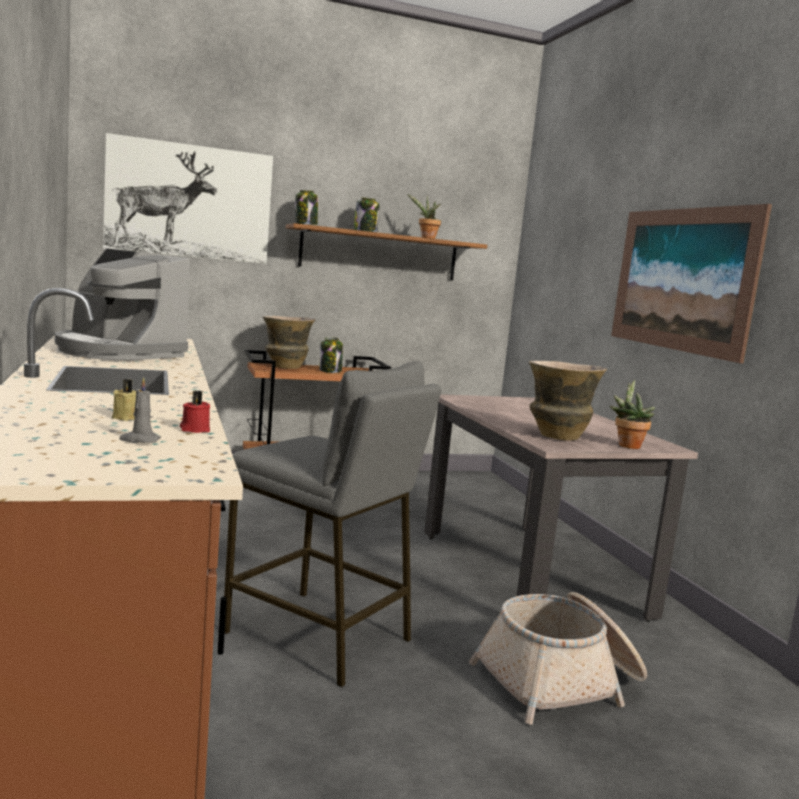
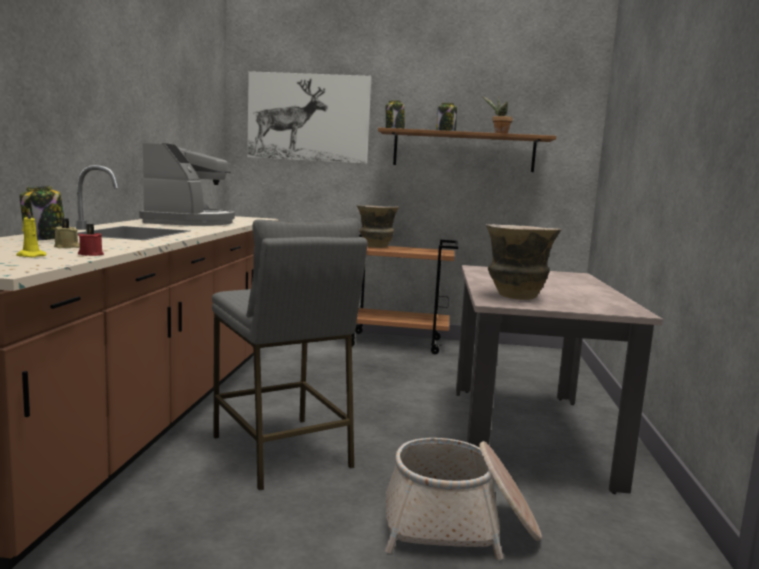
camera: 25 degrees right, 0 degrees up
(117, 352) = (189, 222): coffee machine -> coffee machine turned 150 degrees counterclockwise
(139, 440) = (30, 256): grey candle -> yellow candle
(330, 371) = (411, 250): jar -> jar (45, 239)
(627, 445) = (583, 307): potted plant -> none
(682, 279) = (689, 143): picture -> none

